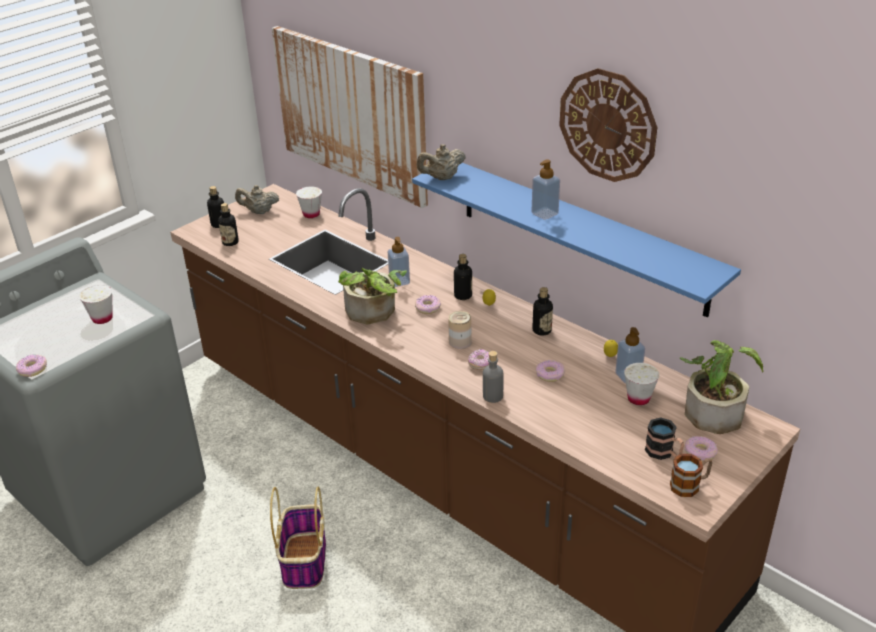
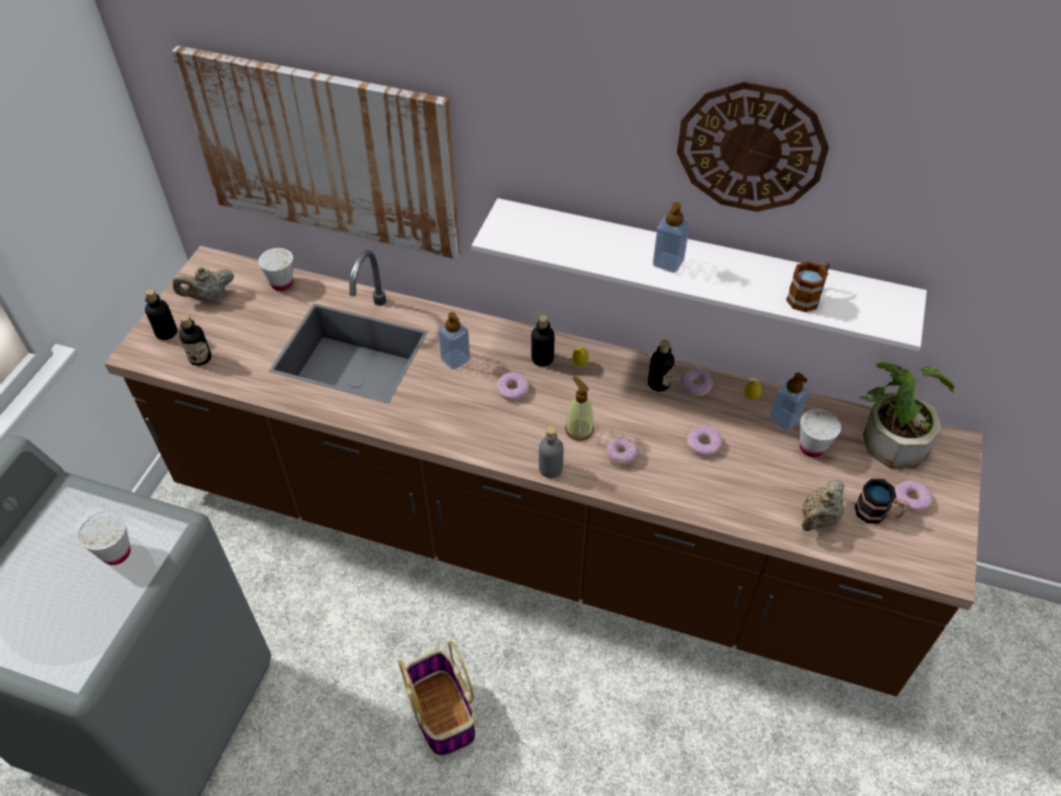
camera: 25 degrees left, 15 degrees up
(32, 369) = (68, 676): donut -> donut (695, 386)
(373, 313) = (453, 418): potted plant -> none
(442, 178) = (509, 235): beige teapot -> beige teapot (818, 519)
(460, 342) = (579, 429): can -> soap dispenser
(492, 396) = (660, 497): grey bottle -> grey bottle (550, 468)
(580, 235) = (697, 270): blue shelf -> white shelf
(690, 485) = (925, 547): mug -> mug (807, 296)

